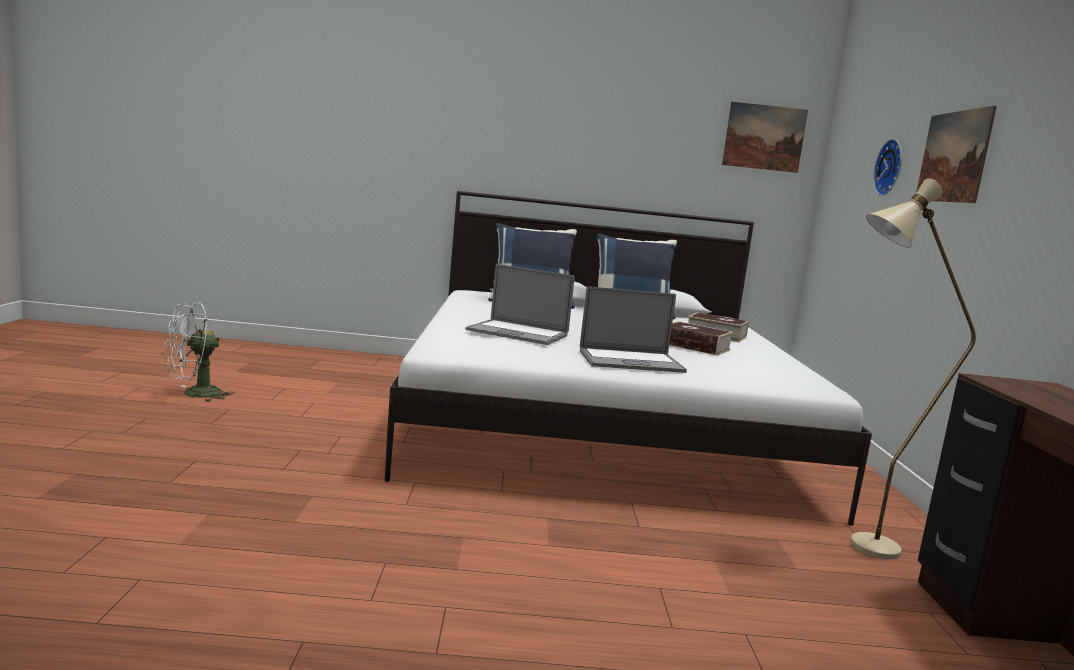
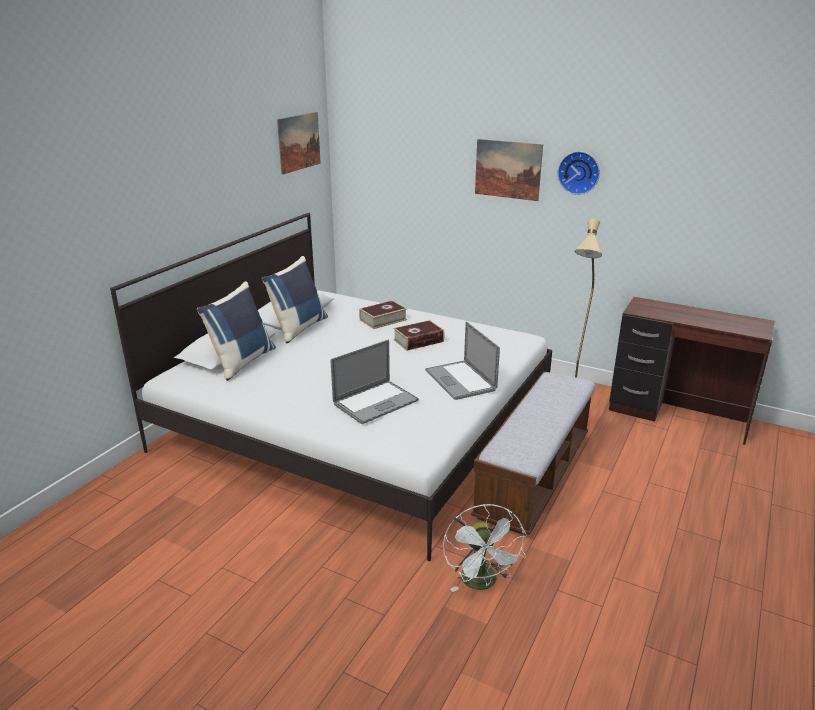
camera: 60 degrees left, 15 degrees up
(194, 394) = (136, 657): white fan -> white fan (482, 583)
(628, 529) = (534, 476): none -> bench
(630, 361) = (460, 380): laptop -> laptop turned 135 degrees clockwise
(891, 168) = (436, 167): wall clock -> wall clock (579, 172)

